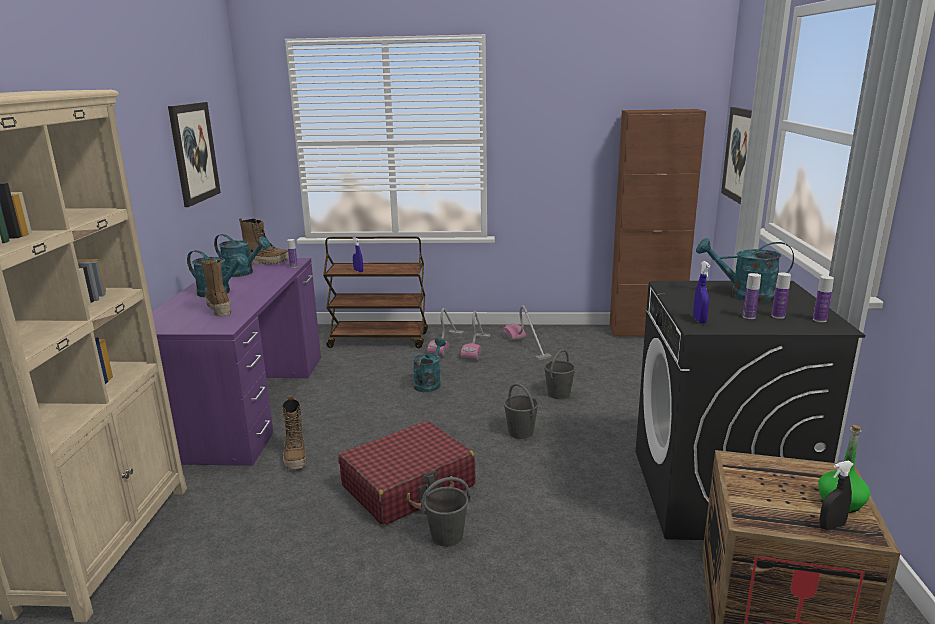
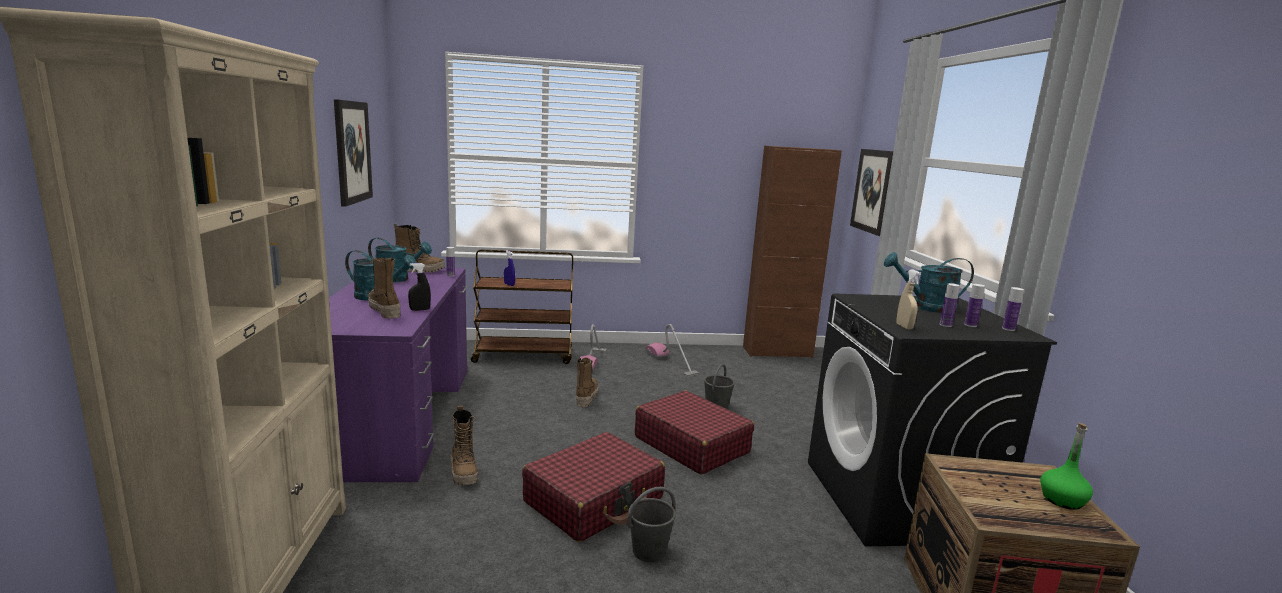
camera: 10 degrees left, 5 degrees down
(429, 383) = (586, 397): turquoise watering can -> boot
(476, 347) = (623, 364): vacuum cleaner -> none
(520, 432) = (691, 444): grey bucket -> red suitcase
(699, 320) = (904, 327): blue spray bottle -> beige spray bottle
(831, 526) = (1067, 522): black spray bottle -> black spray bottle (420, 309)

